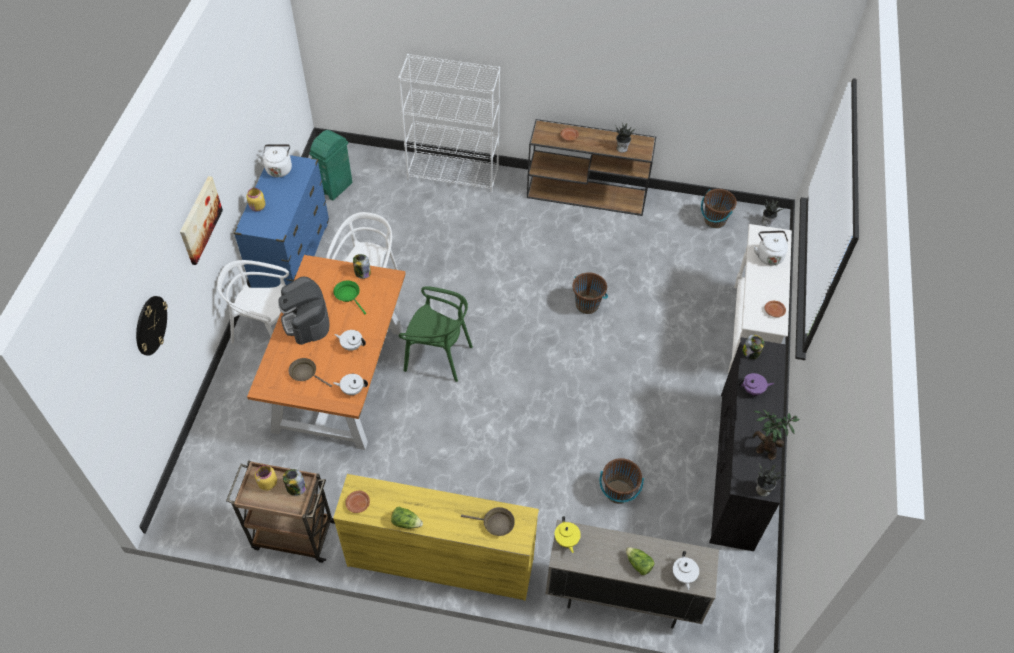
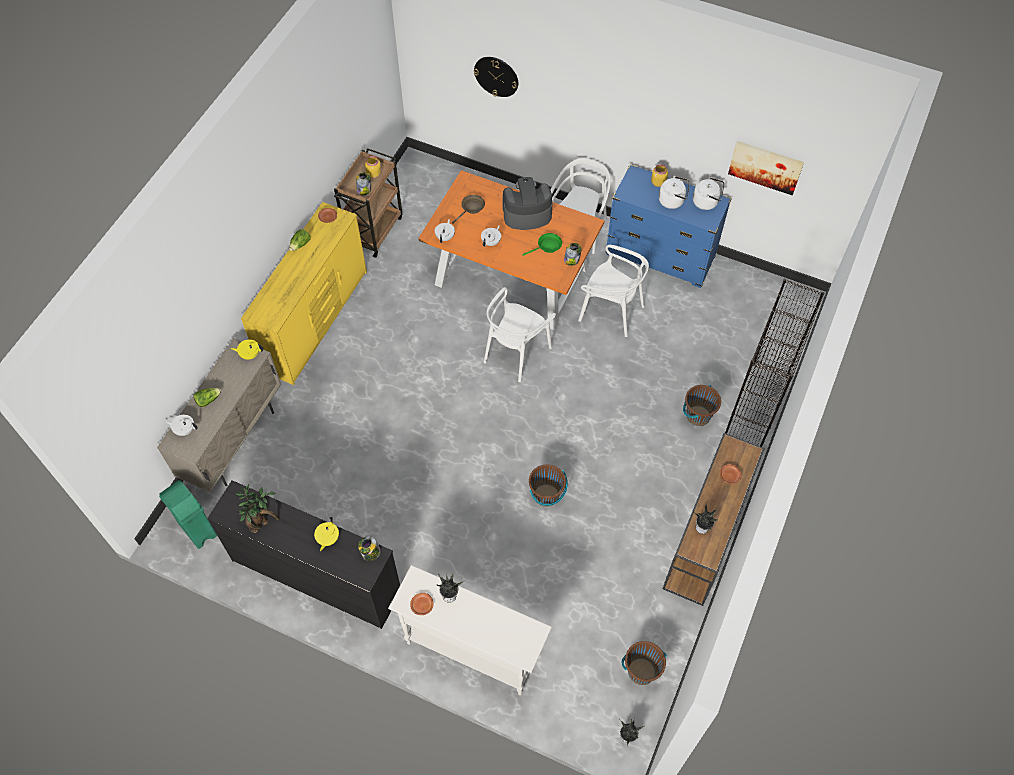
camera: 105 degrees right, 5 degrees up
(199, 220) = (599, 106): picture -> picture (765, 166)
(336, 188) = (748, 300): green trash can -> green trash can (198, 530)
(438, 356) = (516, 353): green chair -> white chair
(453, 174) = (755, 408): white bookcase -> black bookcase
(495, 523) = (275, 301): brown frying pan -> none
(618, 492) = (329, 465): brown bucket -> brown bucket (698, 416)
(753, 390) = (327, 538): purple teapot -> yellow teapot
(762, 489) = (225, 508): potted plant -> potted plant (449, 595)
(768, 255) = (499, 630): white kettle -> white kettle (673, 201)

